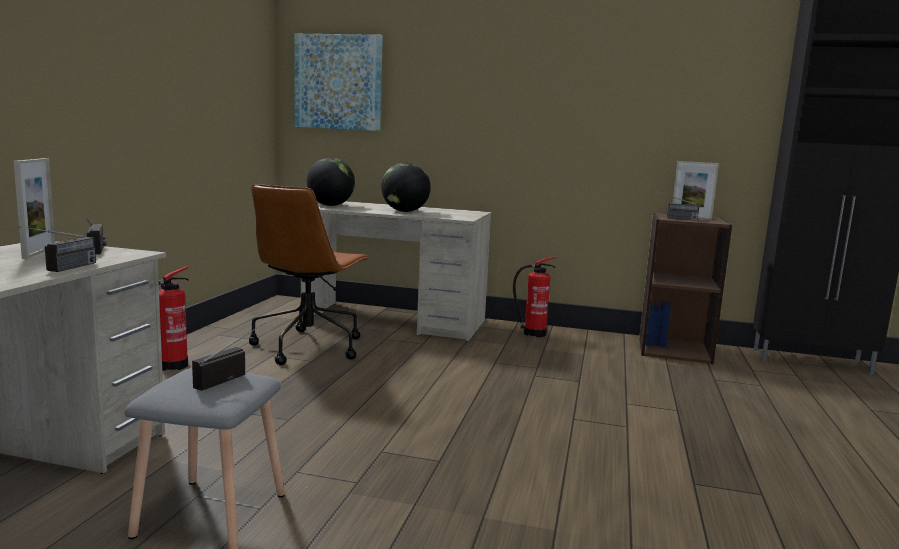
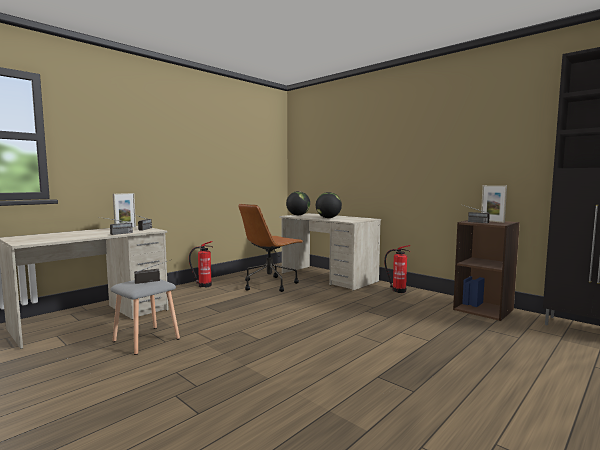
camera: 30 degrees right, 5 degrees down
(338, 82) = (311, 153): picture -> none

